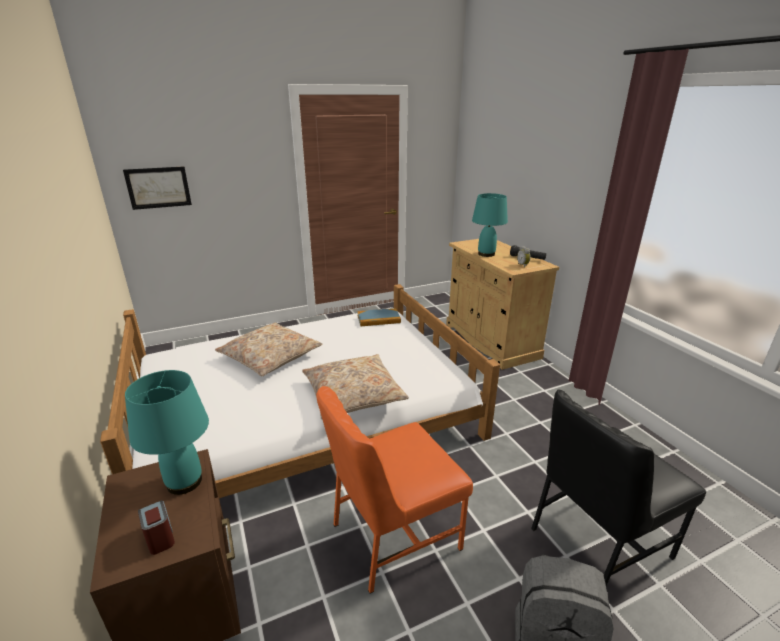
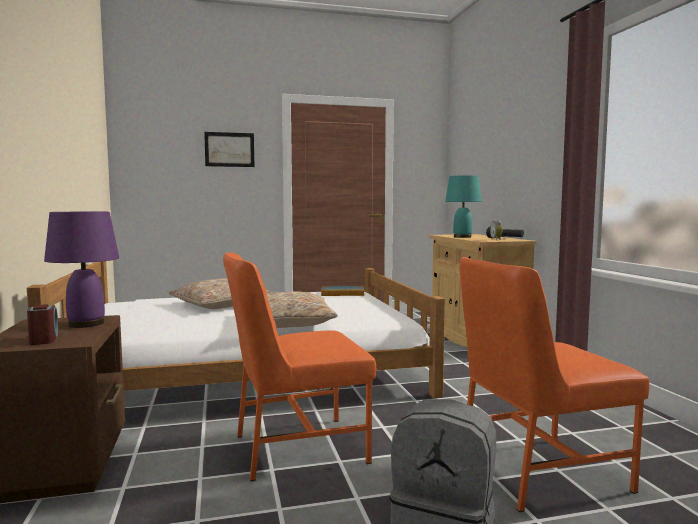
camera: 10 degrees right, 20 degrees down
(158, 187) = (157, 173): picture -> picture (229, 149)
(185, 482) = (87, 324): turquoise table lamp -> purple table lamp
(596, 541) = (538, 472): black chair -> orange chair

